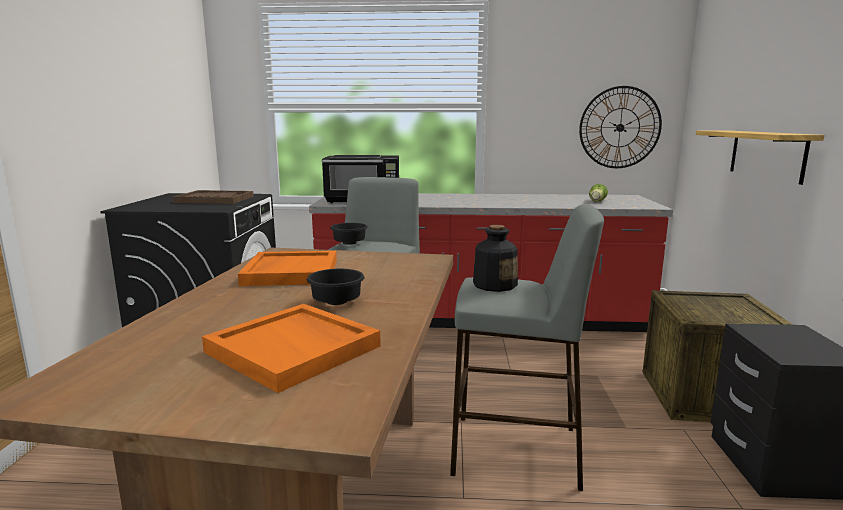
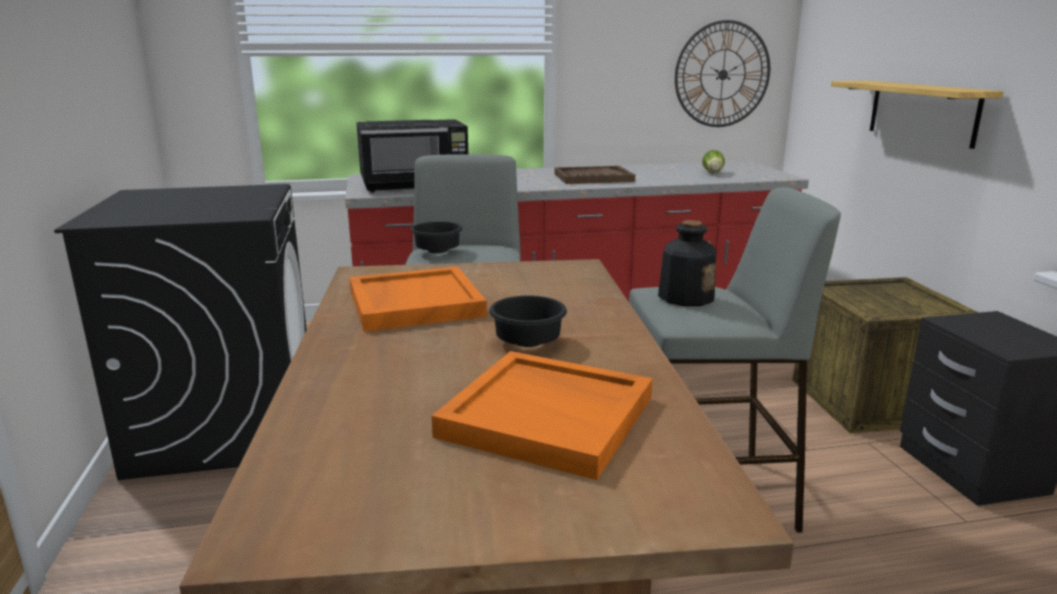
camera: 15 degrees left, 5 degrees up
(214, 199) = (216, 198): brown tray -> brown tray (593, 178)

